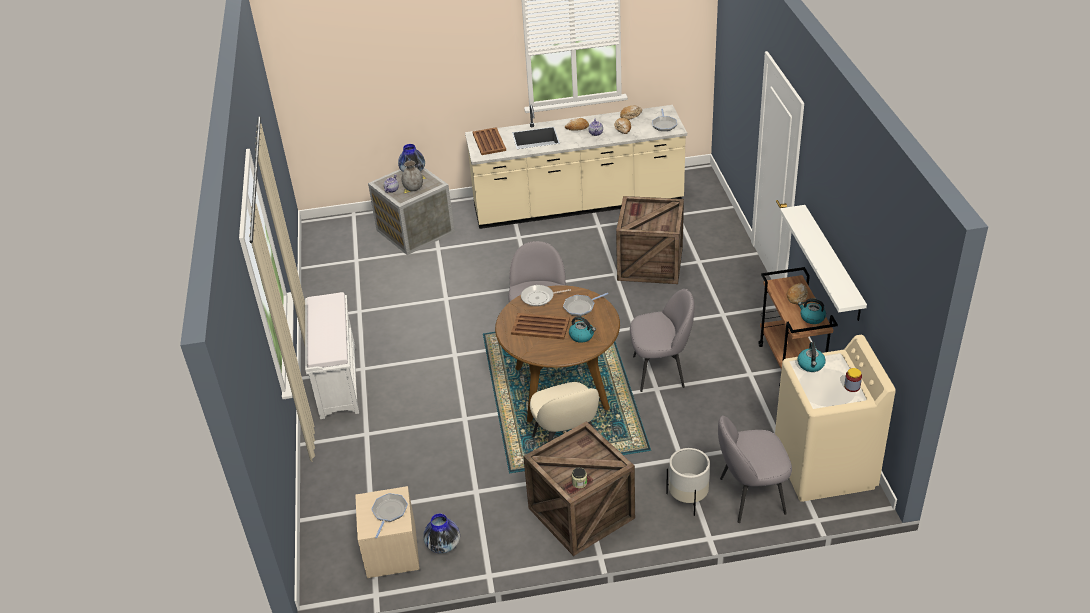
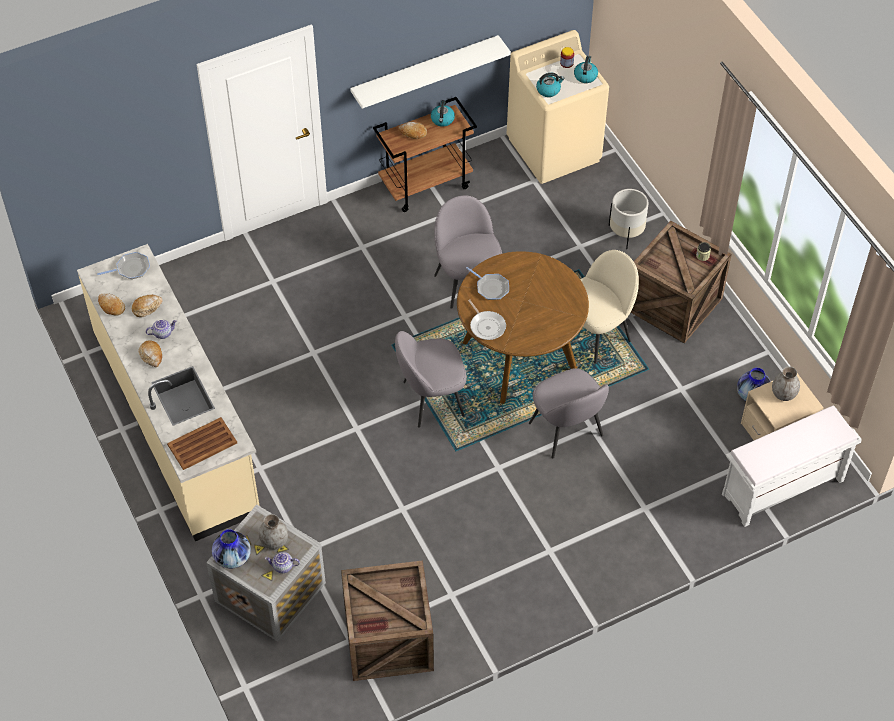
camera: 110 degrees left, 15 degrees up
(337, 380) = (576, 568): white bench -> white bench (782, 488)
(389, 512) = (784, 394): frying pan -> grey vase
(541, 327) = (533, 313): brown tray -> none
(582, 336) = (535, 277): kettle -> kettle (585, 76)
(649, 263) = (286, 325): crate -> crate (387, 641)
(750, 496) = (606, 193): grey chair -> grey chair (567, 431)

